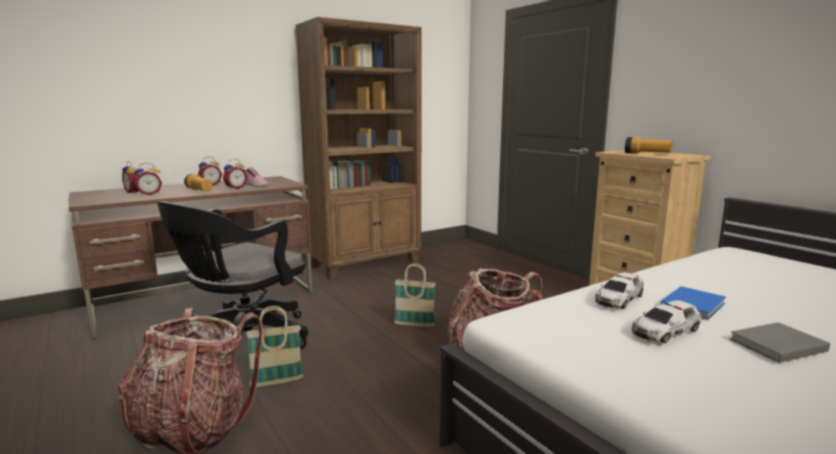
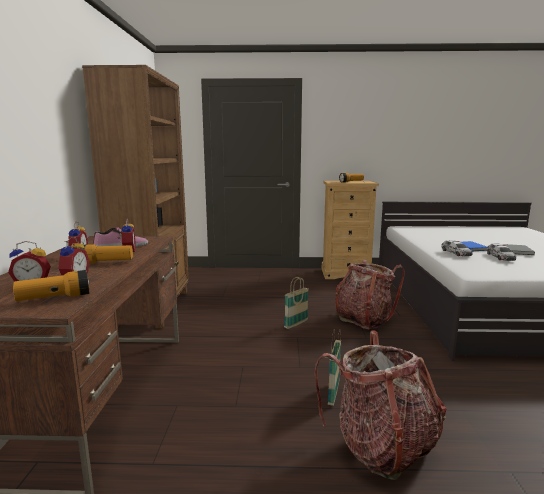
camera: 55 degrees left, 0 degrees up
(106, 199) = (54, 298): none -> flashlight
(242, 341) = (238, 394): black office chair -> none

